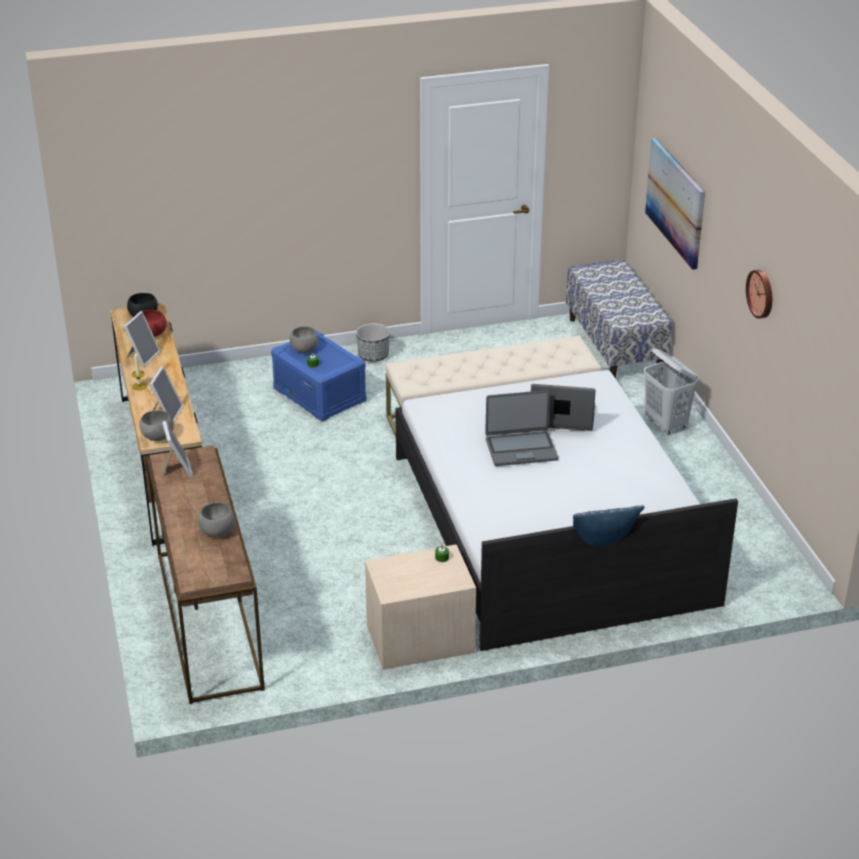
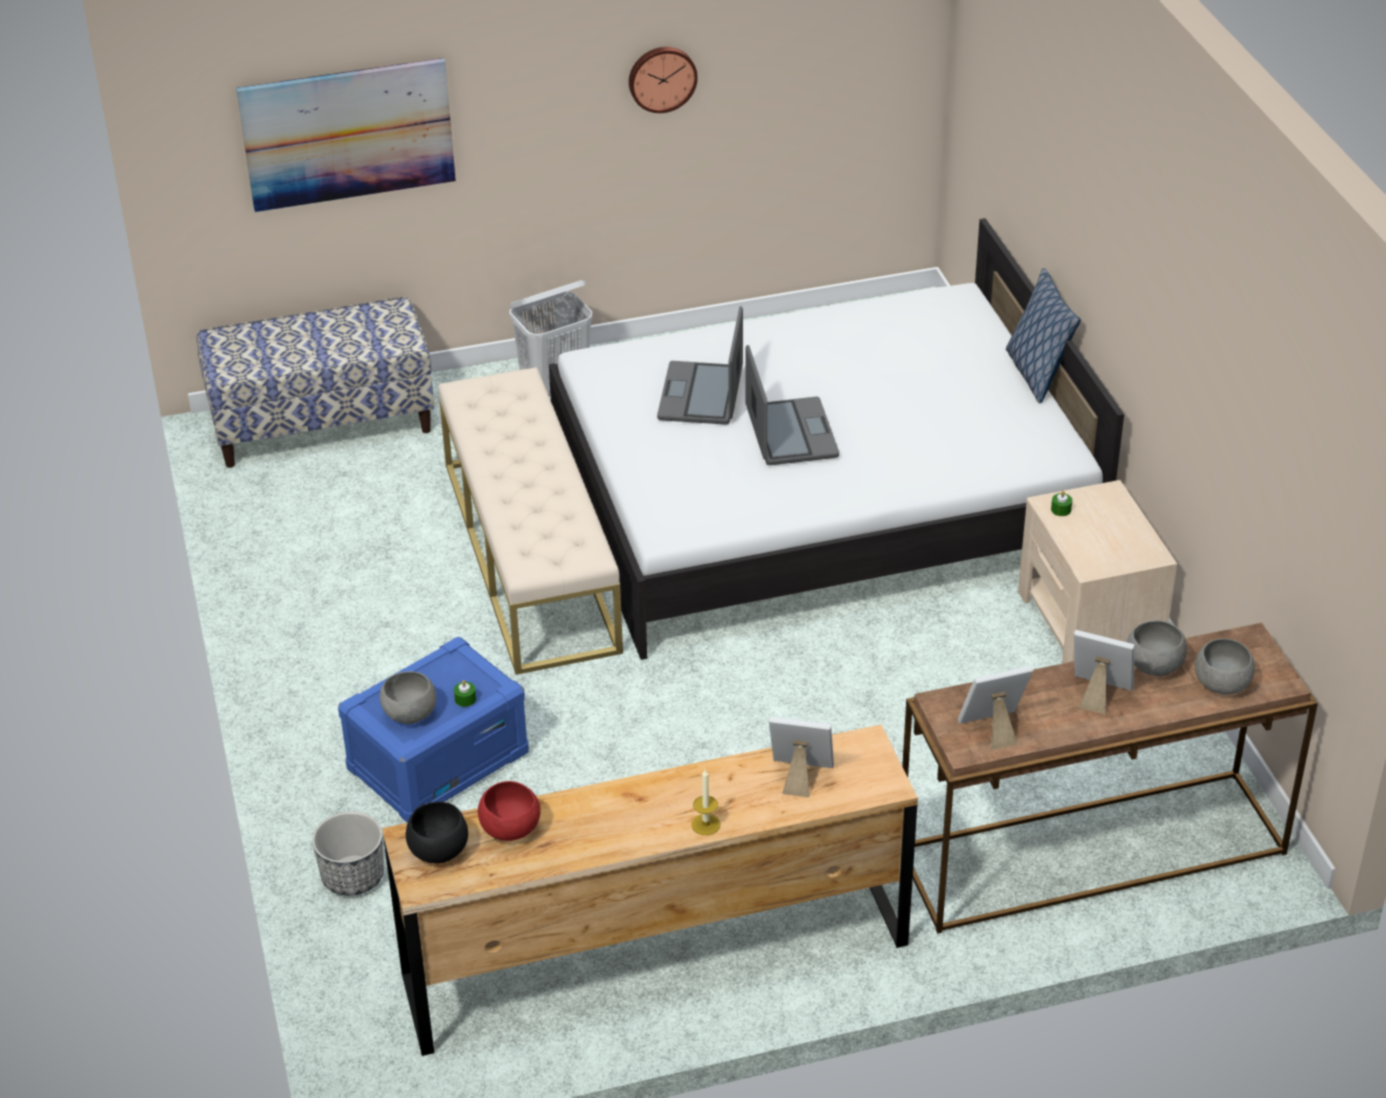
camera: 90 degrees left, 5 degrees up
(142, 357) = (598, 833): picture frame -> picture frame (1098, 694)
(158, 437) = (875, 779): grey bowl -> grey bowl (1222, 685)
(373, 356) = (310, 697): planter -> planter (353, 876)

